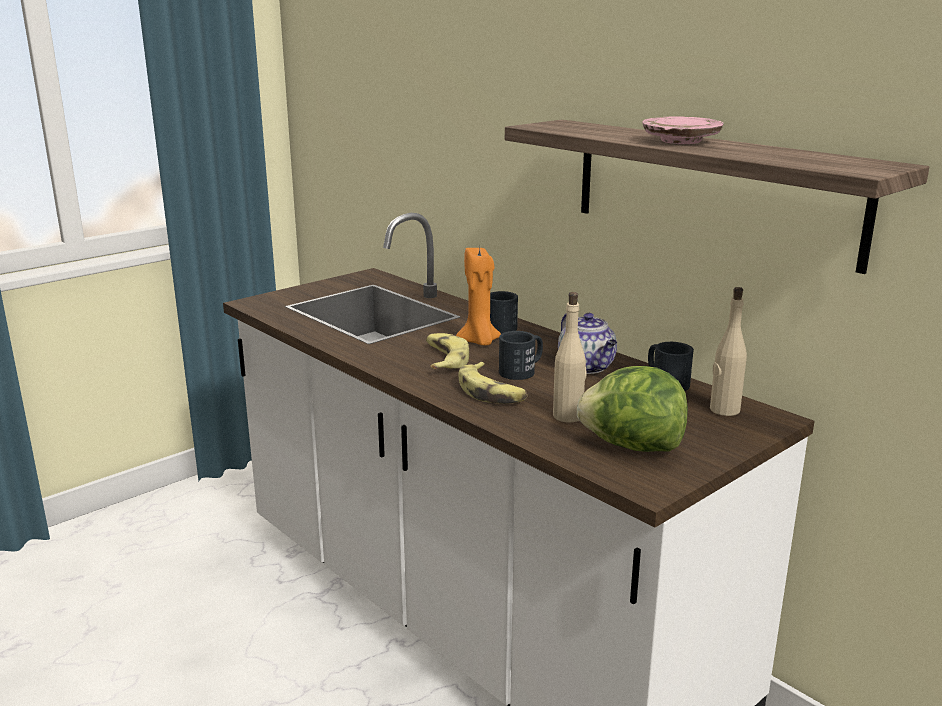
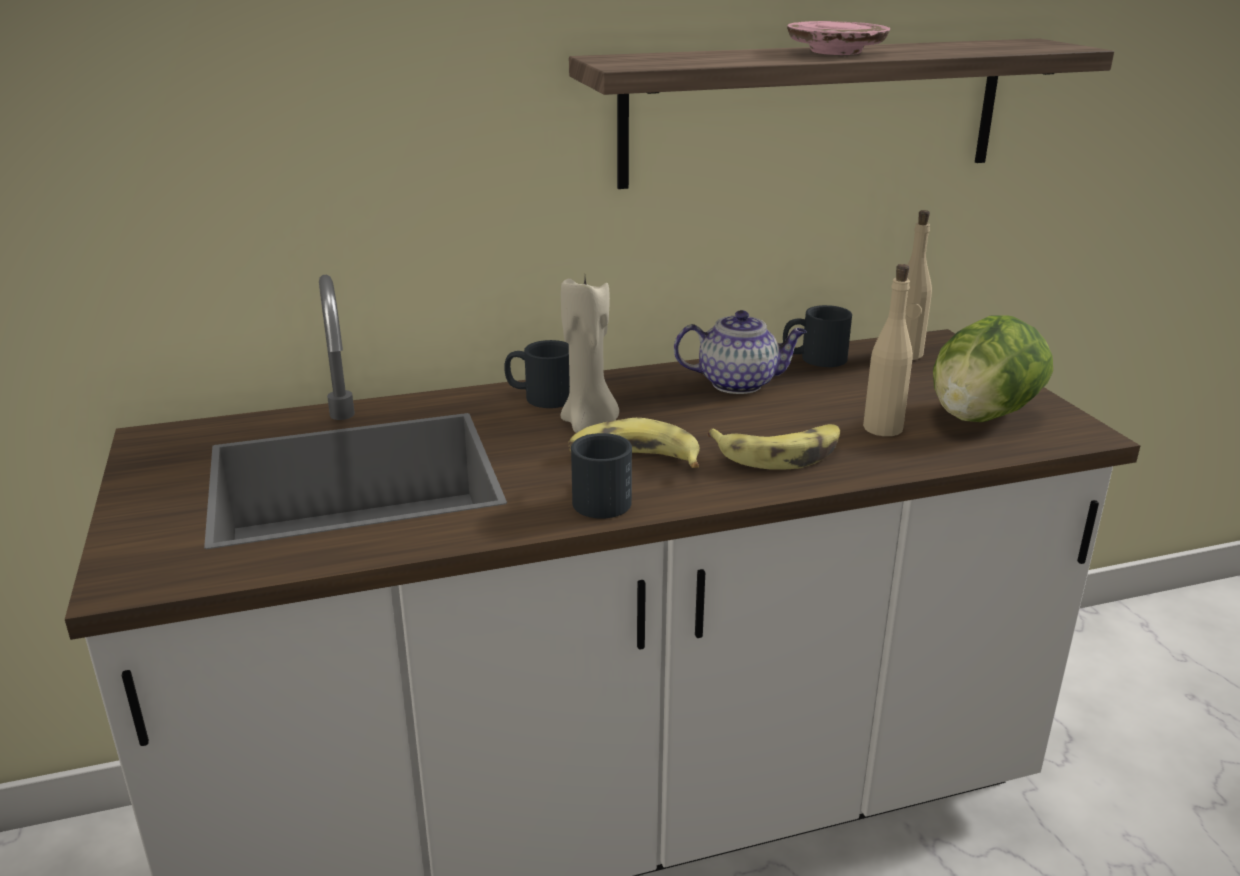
camera: 65 degrees left, 5 degrees up
(479, 342) = (589, 422): orange candle -> beige candle
(522, 370) = (720, 420): black mug -> black mug (598, 497)

